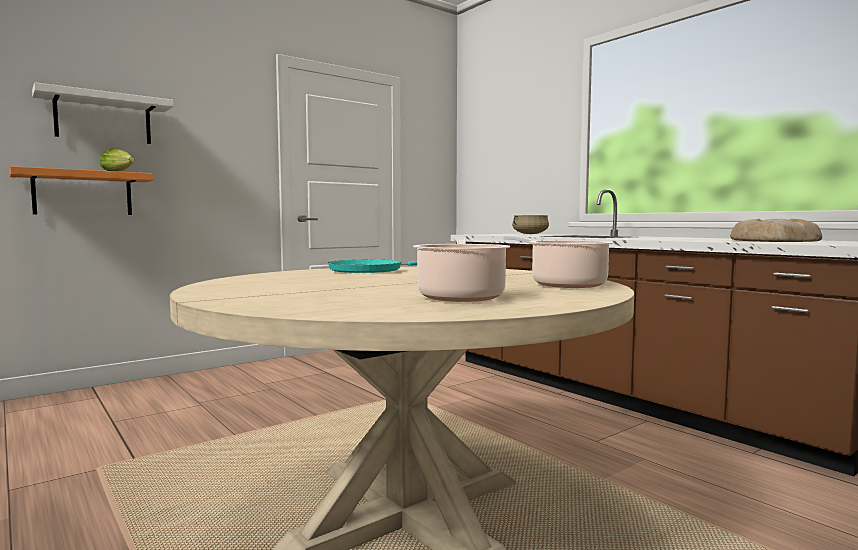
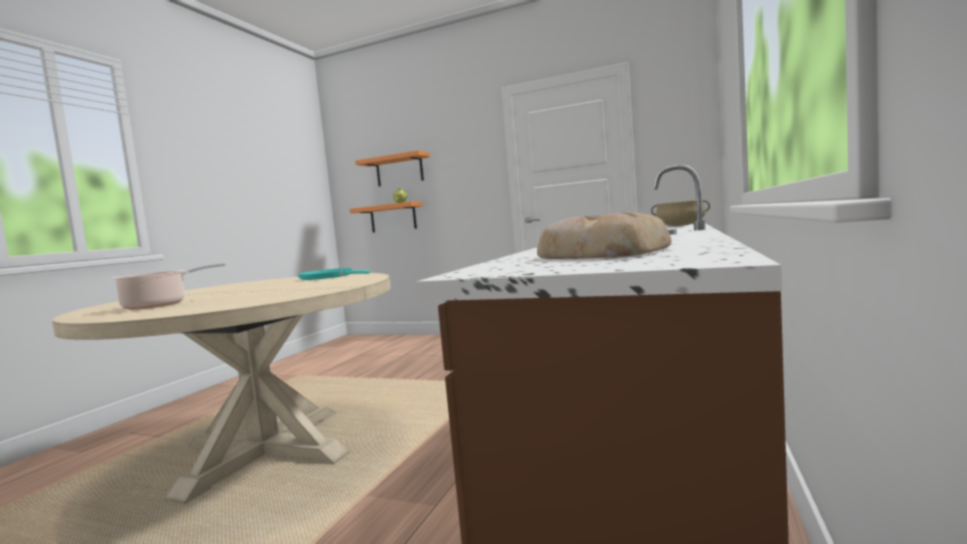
camera: 60 degrees right, 0 degrees up
(103, 119) = (399, 170): white shelf -> orange shelf
(564, 284) = (239, 302): cooking pot -> none

